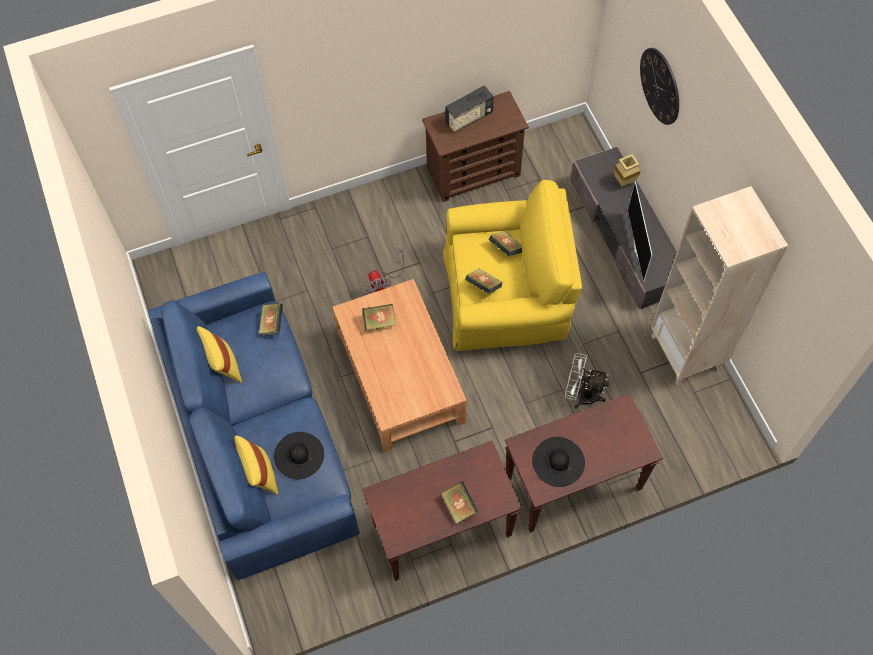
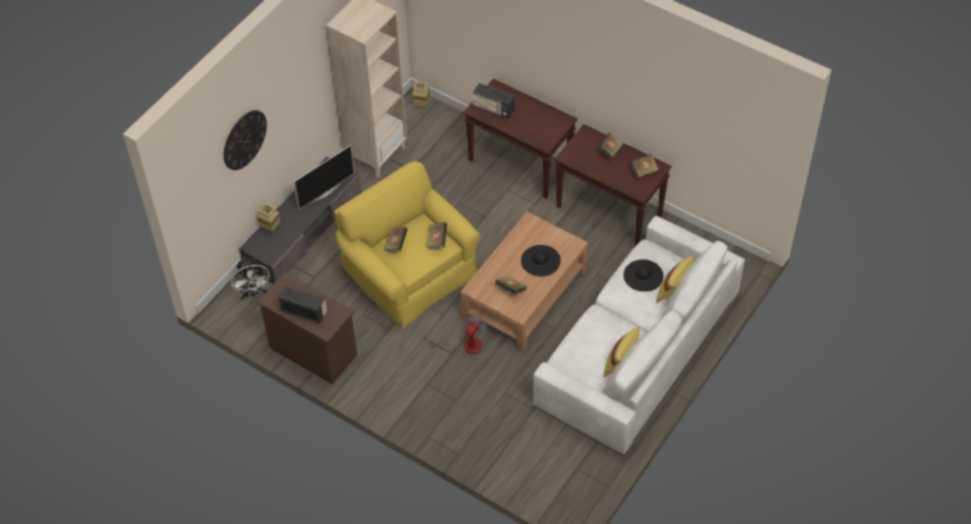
camera: 125 degrees left, 10 degrees down
(259, 433) = (636, 348): blue sofa -> white sofa
(272, 324) = (566, 352): book -> book (643, 171)
(558, 461) = (539, 122): black hat -> black hat (540, 261)
(581, 394) = (453, 191): white fan -> white fan (253, 294)
(612, 426) = (493, 109): none -> radio
(733, 441) = (422, 104): none -> beige vase

